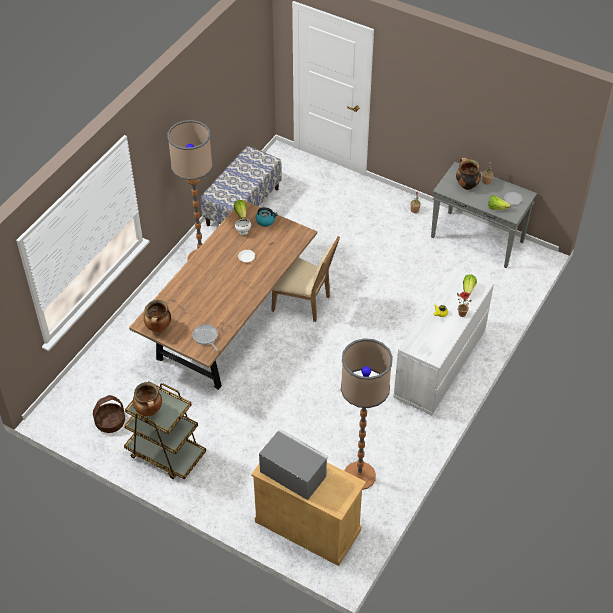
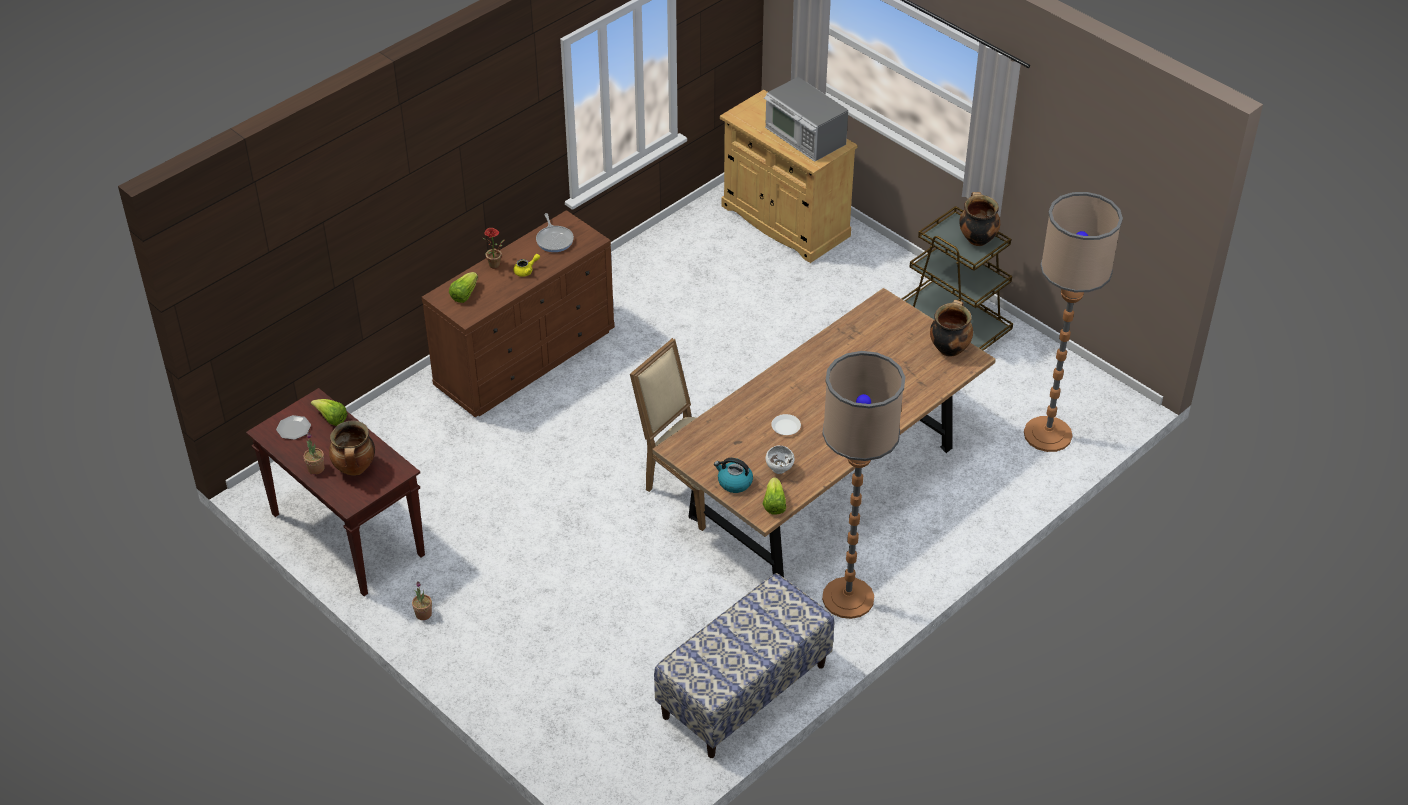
camera: 165 degrees left, 5 degrees down
(110, 422) = (1030, 377): basket -> none
(206, 337) = (879, 323): frying pan -> frying pan (554, 240)
(359, 475) = (700, 257): floor lamp -> floor lamp (1047, 434)
(439, 366) = (526, 358): white dresser -> brown dresser
(478, 239) = (346, 535): grey console table -> brown console table

